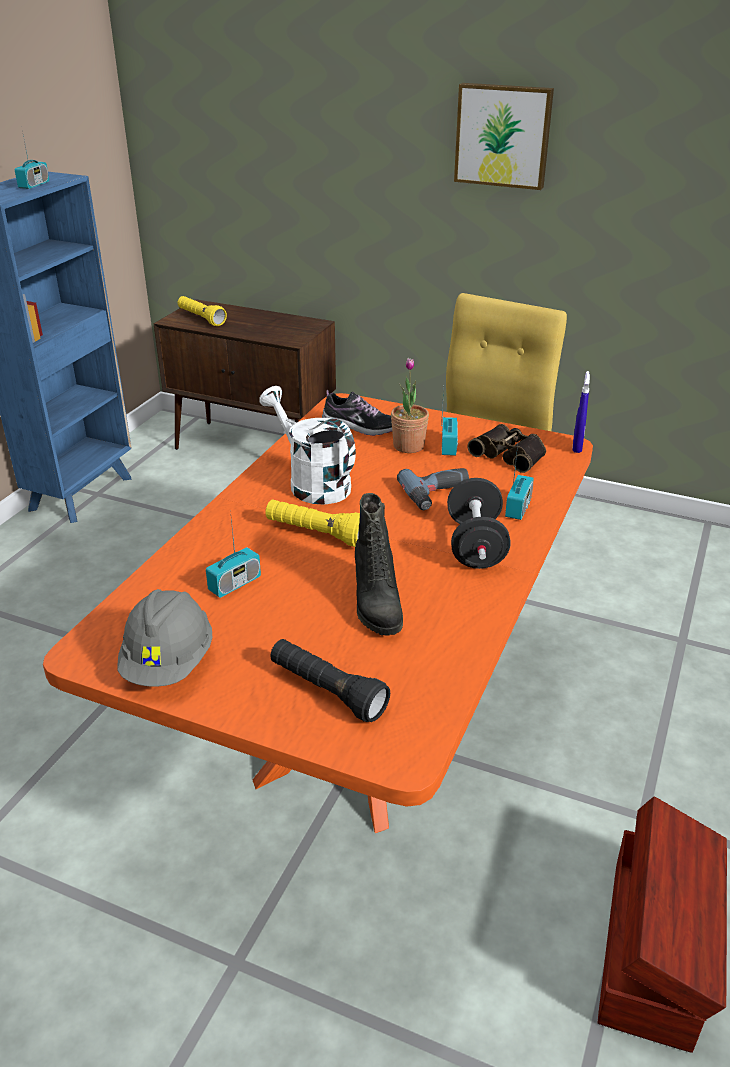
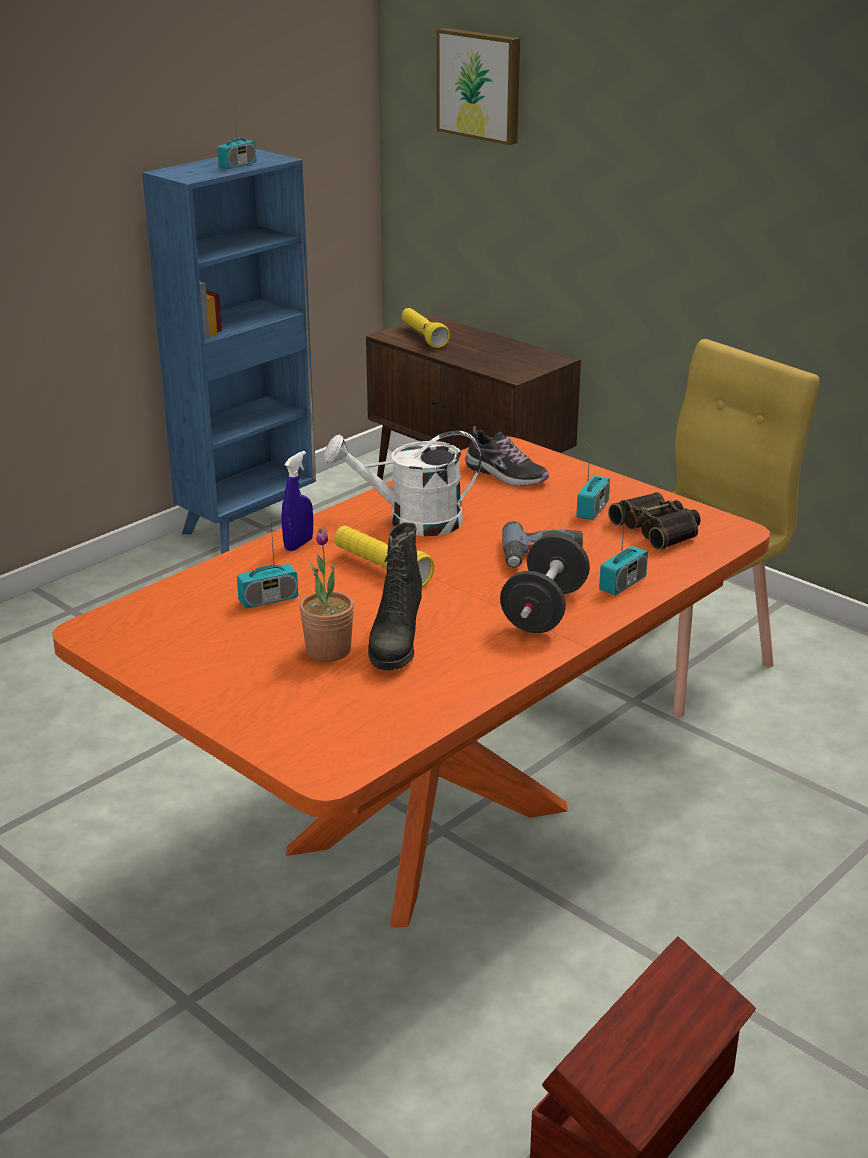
camera: 20 degrees right, 5 degrees down
(169, 663) = (163, 653): grey hard hat -> none
(312, 483) = (412, 522): white watering can -> white watering can turned 75 degrees counterclockwise
(327, 691) = (294, 706): black flashlight -> none
(408, 446) = (546, 502): potted plant -> potted plant (328, 650)
(503, 135) = (786, 151): picture -> picture (481, 85)
(577, 447) = (747, 534): blue spray bottle -> blue spray bottle (298, 544)

